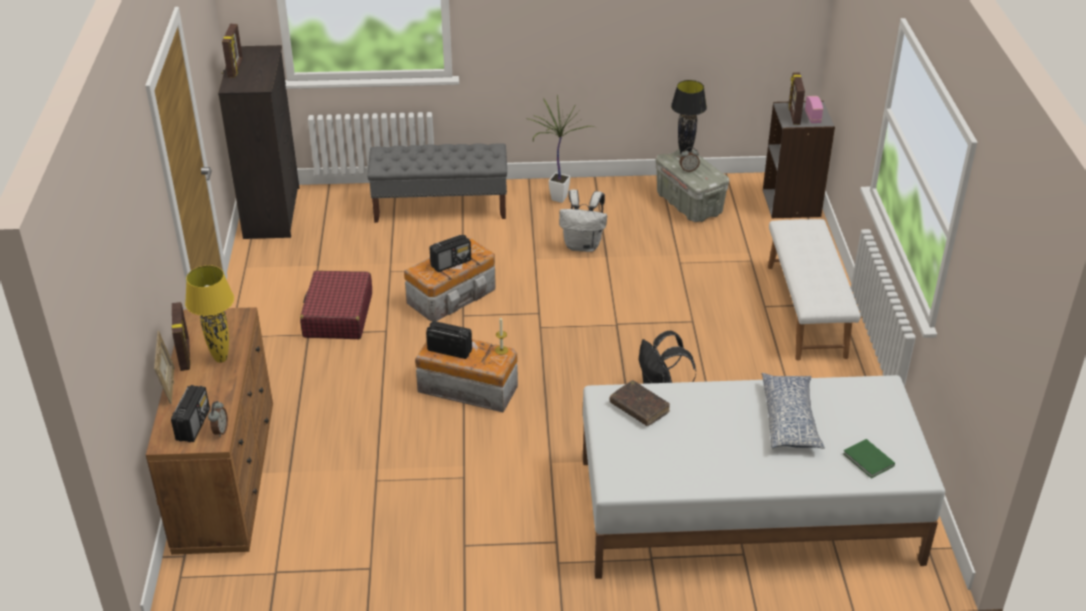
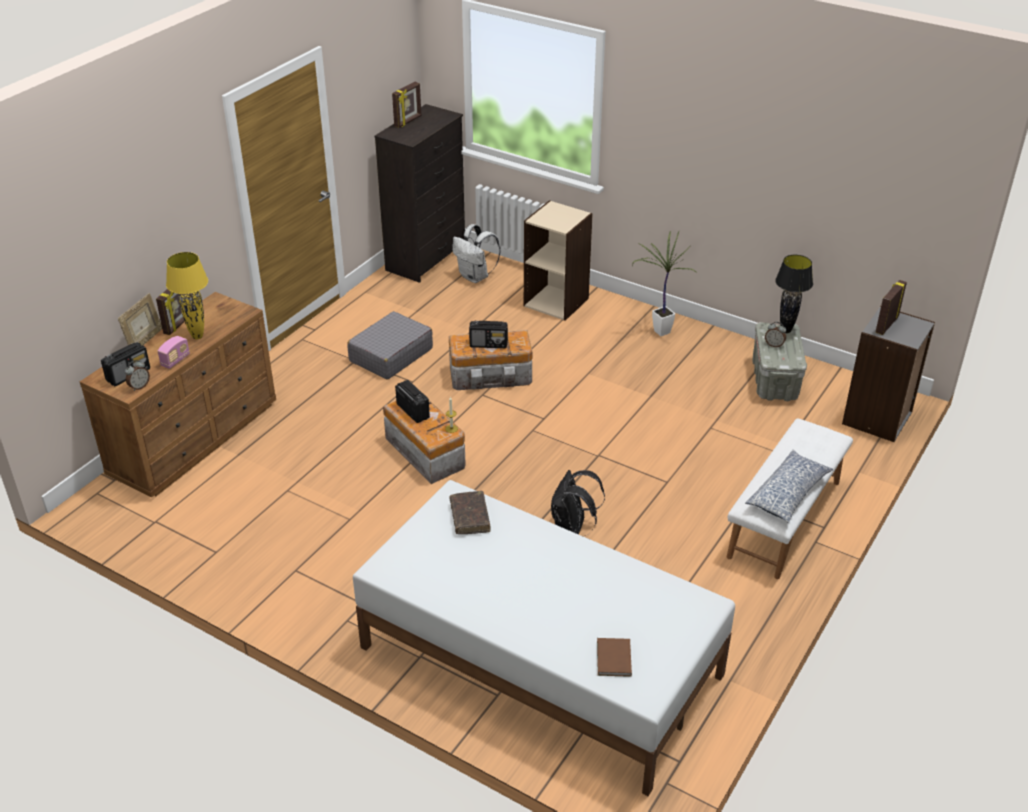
camera: 35 degrees right, 0 degrees up
(338, 315) = (390, 355): red suitcase -> grey suitcase
(440, 207) = (556, 302): grey bench -> beige bookcase
(583, 245) = (640, 379): white backpack -> white backpack (475, 277)
(790, 419) = (585, 589): pillow -> pillow (788, 494)
(812, 117) = (904, 333): radio -> radio (175, 360)
(868, 461) = (613, 659): green book -> brown book

